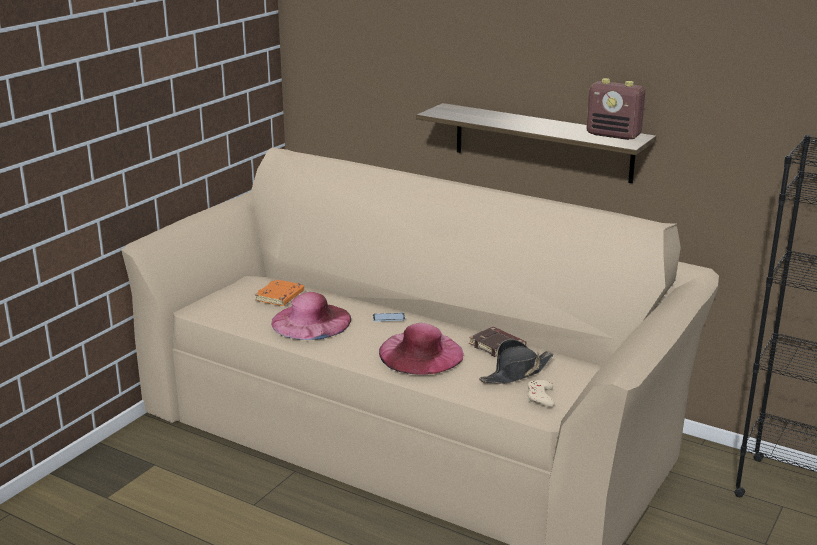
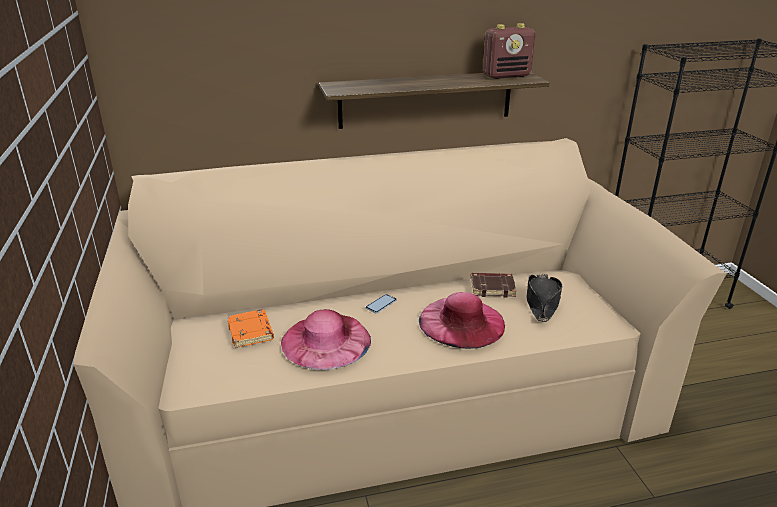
camera: 45 degrees left, 5 degrees up
(540, 397) = (587, 312): beige game controller -> none

